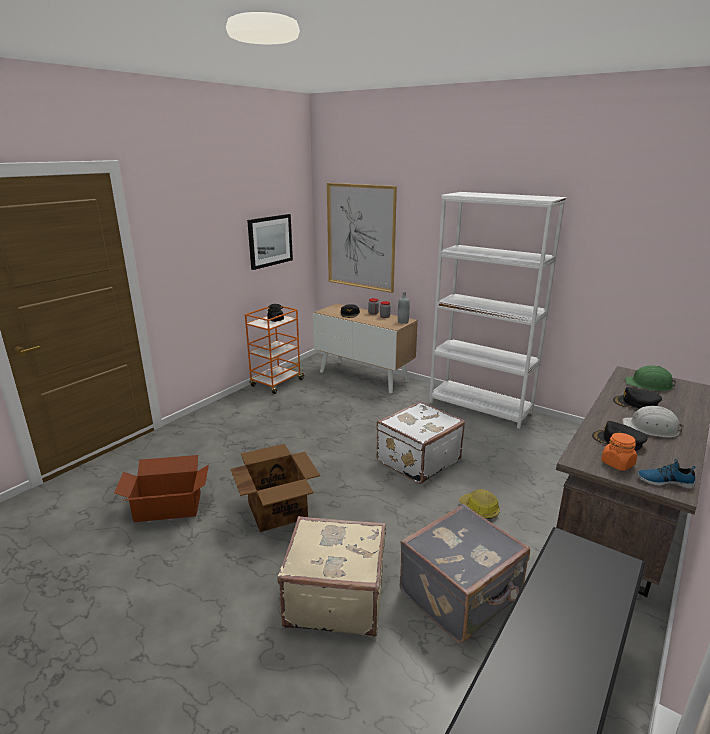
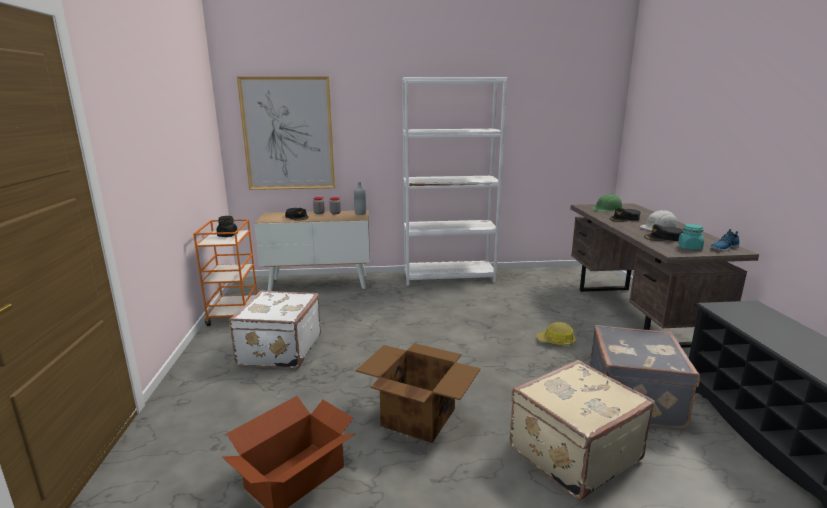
camera: 40 degrees left, 5 degrees down
(270, 241) = (195, 142): picture -> none
(417, 460) = (464, 328): white suitcase -> white suitcase (278, 350)
(617, 463) = (689, 247): orange jar -> turquoise jar

